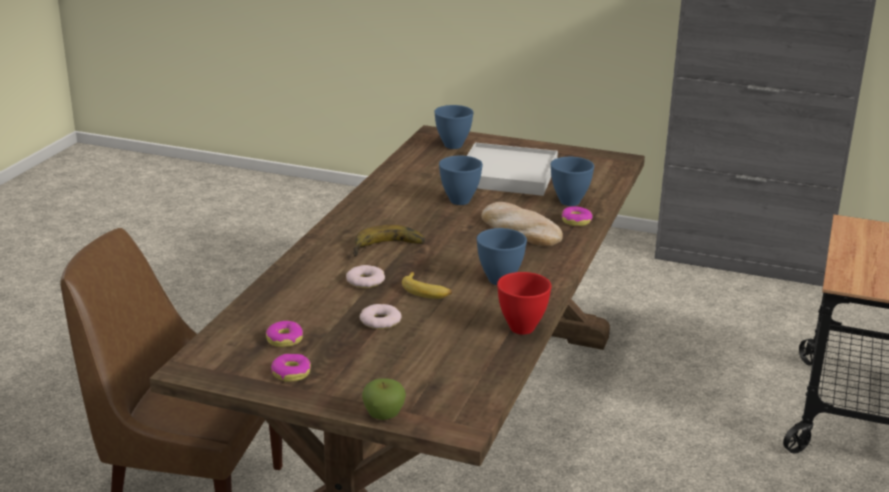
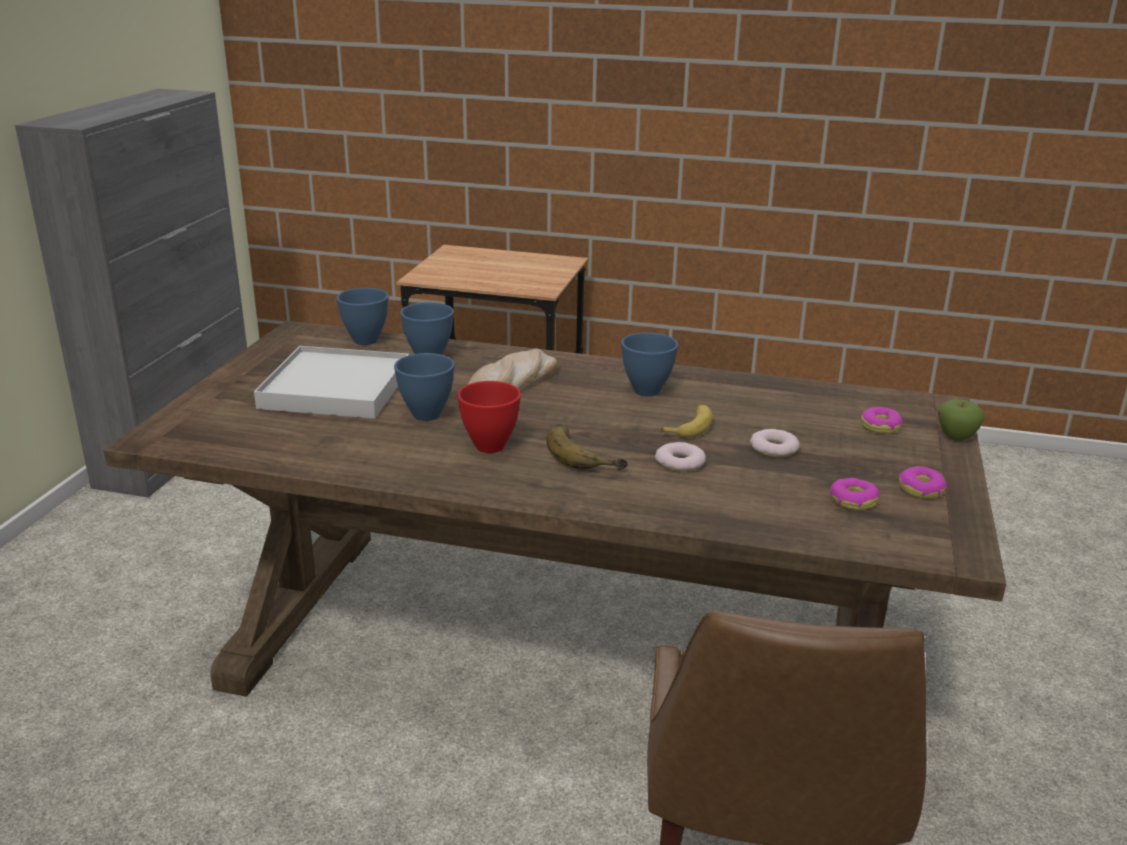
camera: 95 degrees left, 0 degrees up
(453, 146) = (215, 423): blue bowl -> blue bowl (367, 340)
(523, 328) = (747, 380): red bowl -> red bowl (490, 445)
(576, 221) = (484, 355): donut -> donut (880, 426)

